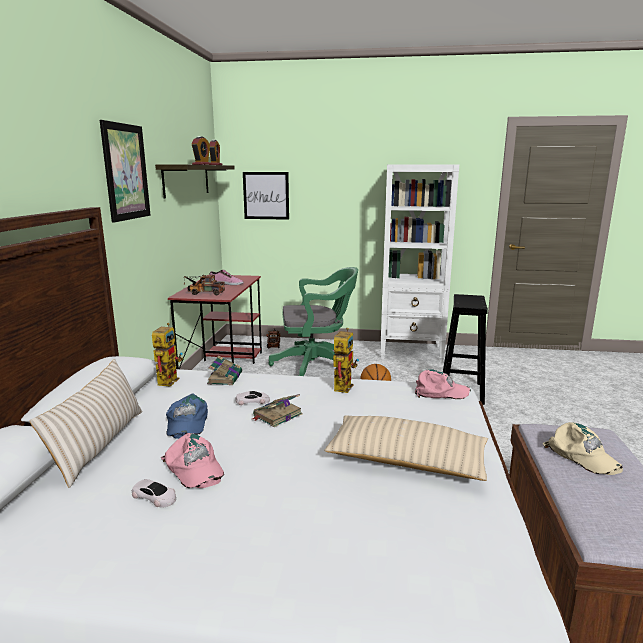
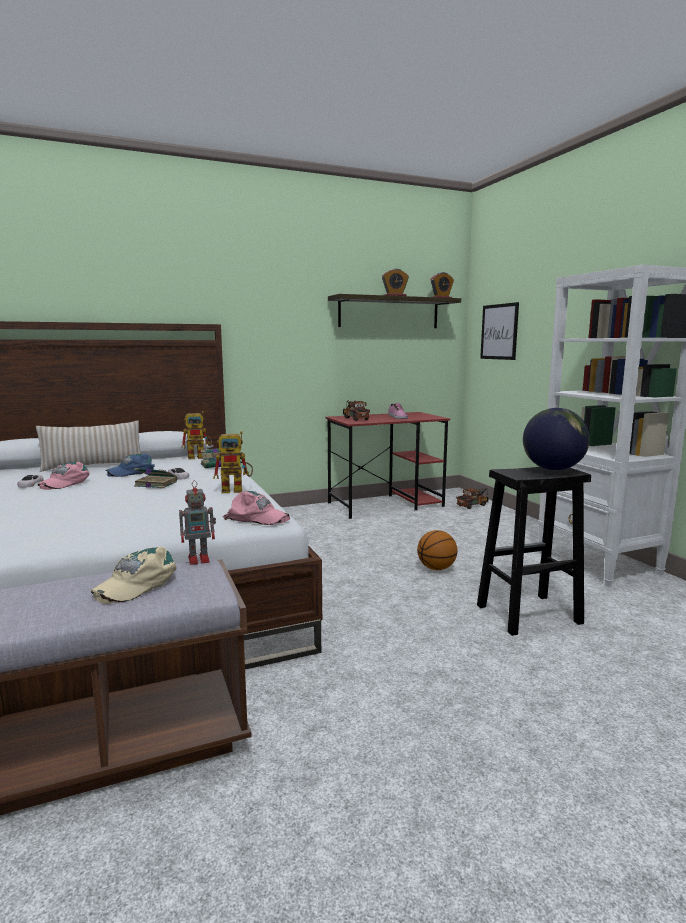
camera: 60 degrees right, 5 degrees down
(126, 172) = (277, 301): picture -> none
(316, 365) = (457, 530): green office chair -> none
(406, 460) = (95, 523): beige pillow -> none
(440, 392) = (257, 517): pink cap -> pink cap turned 45 degrees counterclockwise
(467, 298) = (553, 469): none -> globe
(529, 427) = (200, 559): none -> toy robot

